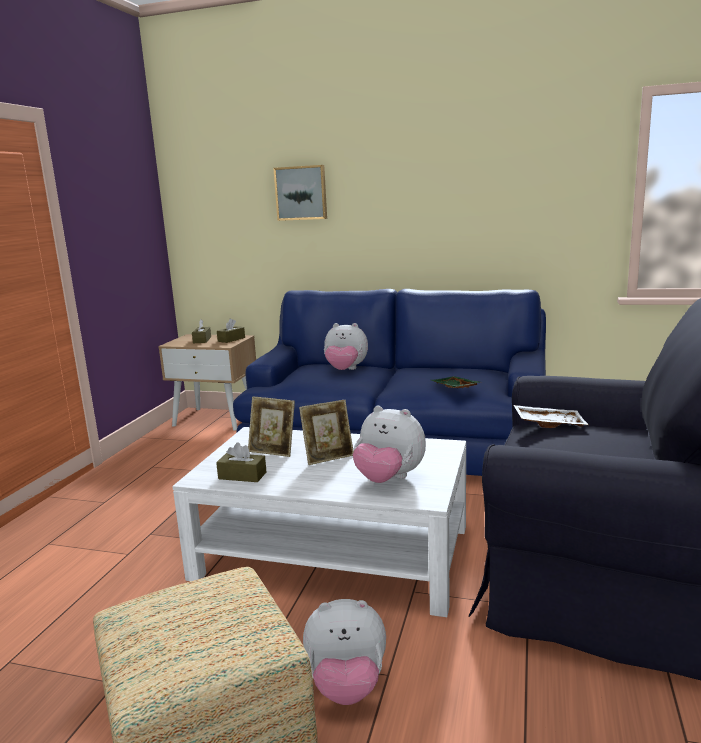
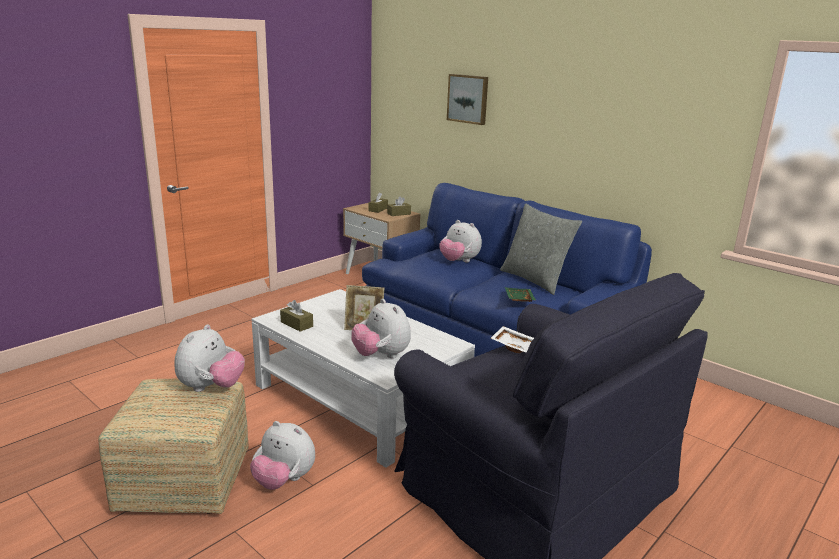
camera: 25 degrees right, 5 degrees up
(223, 586) = (211, 387): none -> plush toy
(273, 451) = (335, 312): picture frame -> none
(442, 369) = (535, 280): none -> grey pillow

